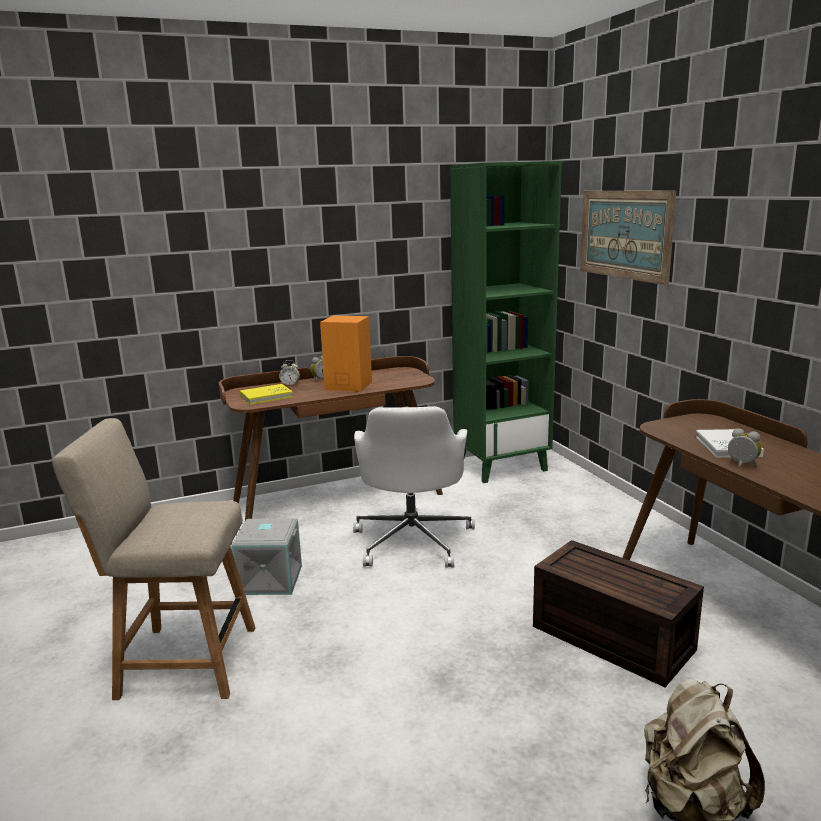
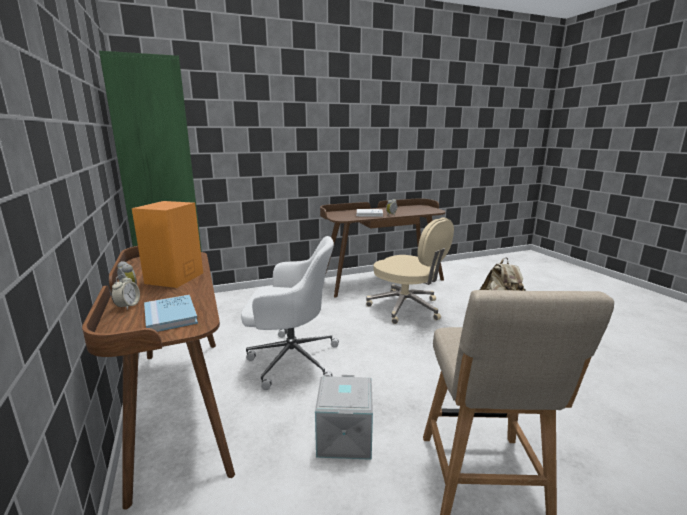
camera: 90 degrees left, 0 degrees up
(266, 396) = (170, 316): yellow book -> blue book
(609, 638) = (406, 308): brown storage box -> beige office chair
(624, 234) = (227, 125): picture -> none

